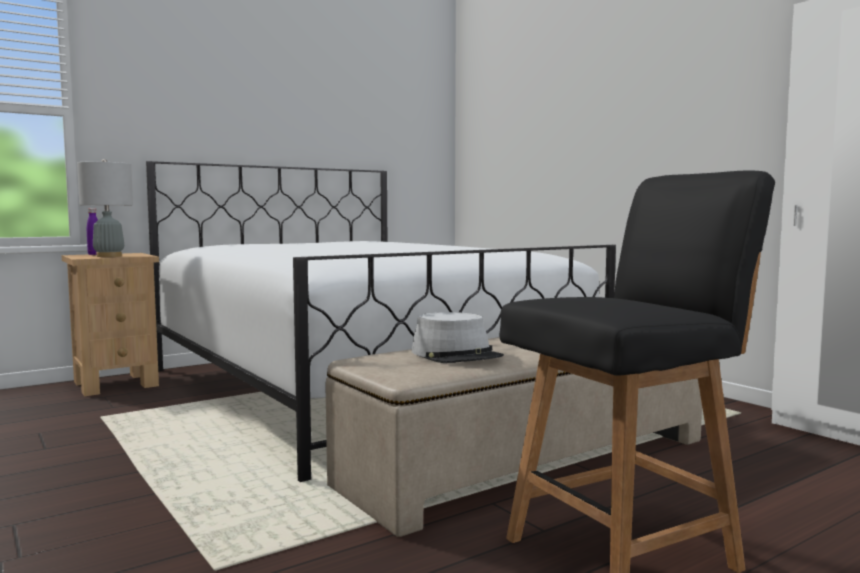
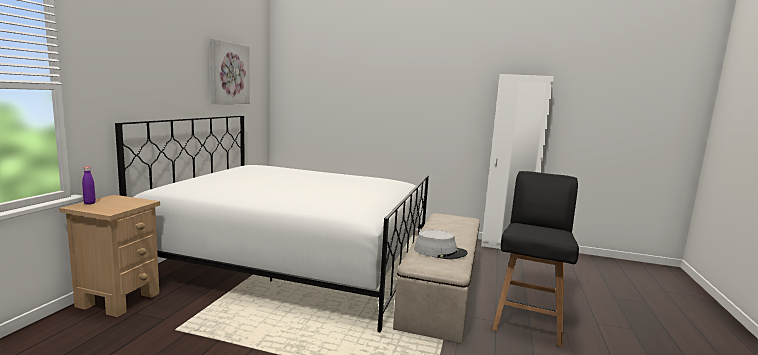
camera: 40 degrees left, 5 degrees up
(109, 256) = (119, 206): grey table lamp -> none
(359, 107) = (229, 73): none -> picture

